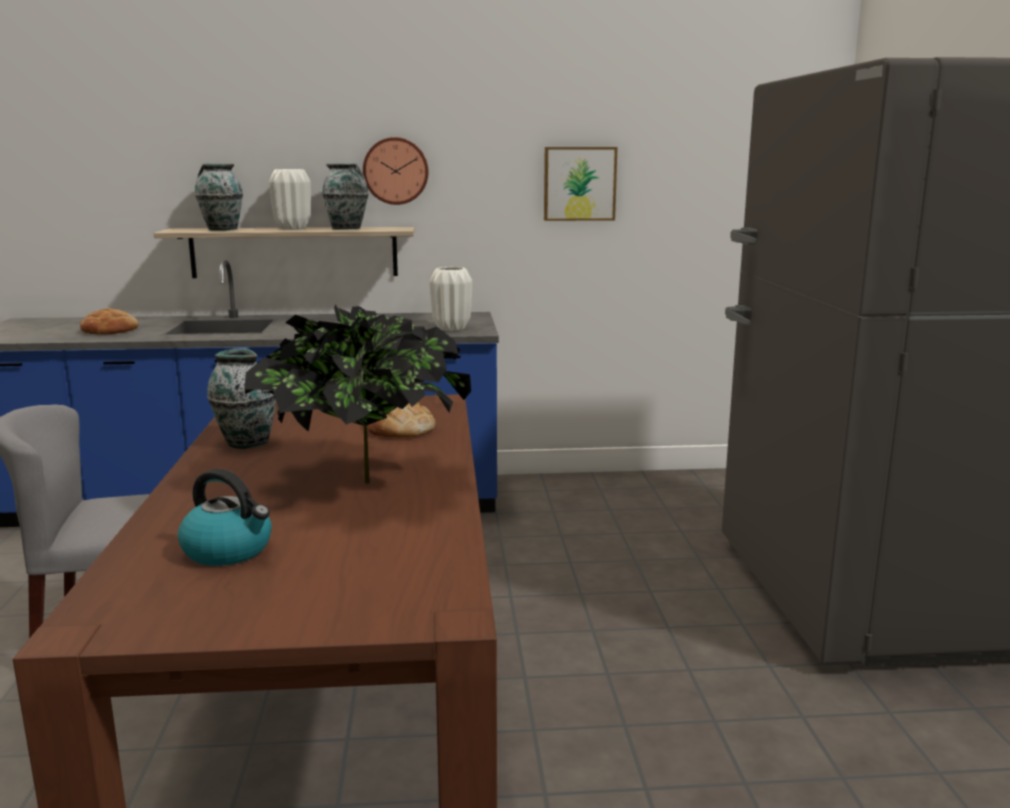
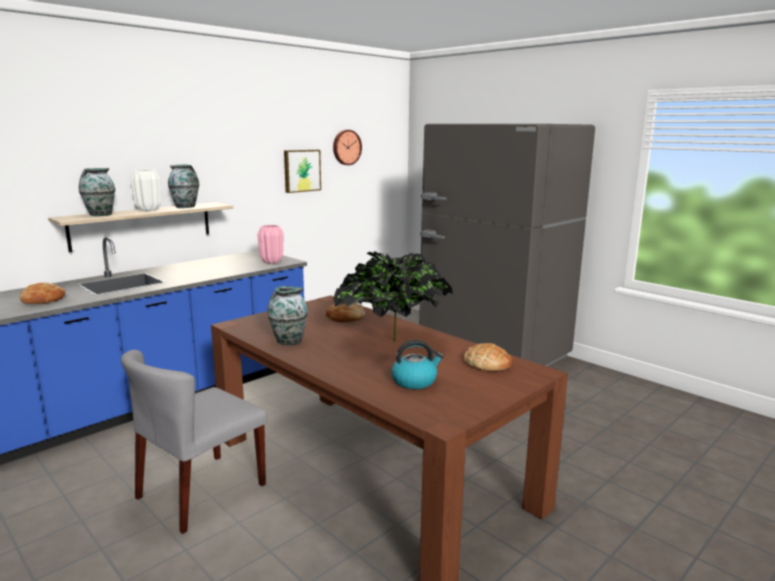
camera: 40 degrees left, 0 degrees up
(395, 171) = (204, 167): wall clock -> wall clock (346, 147)
(405, 564) = (487, 363): none -> bread
(452, 328) = (272, 261): white vase -> pink vase

